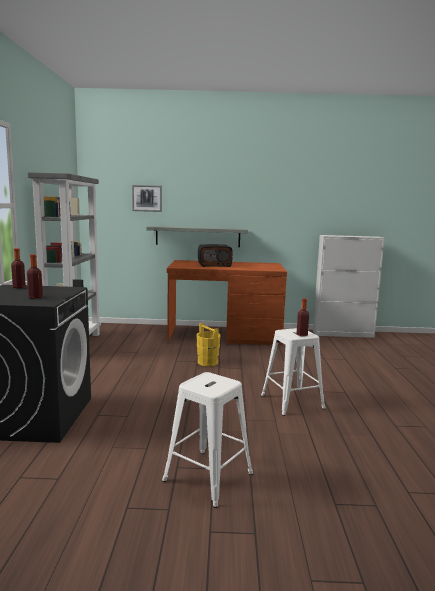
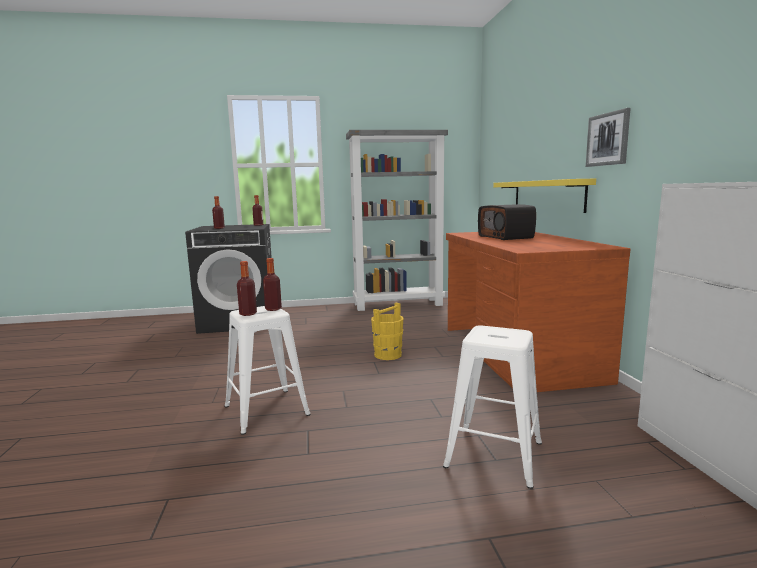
camera: 80 degrees right, 0 degrees up
(147, 198) = (513, 144): picture -> picture (608, 139)
(198, 236) = (547, 195): grey shelf -> yellow shelf
(208, 477) = (113, 381): white stool -> white stool (493, 454)
(290, 330) = (273, 309): none -> bottle

